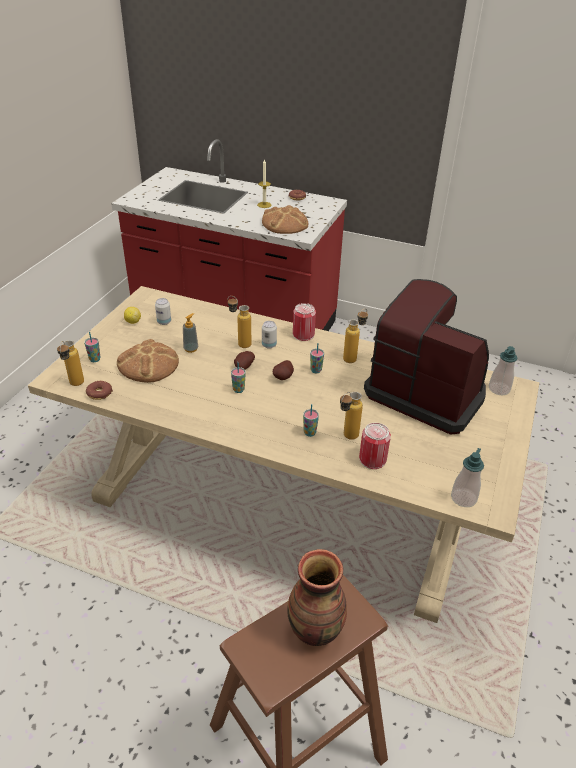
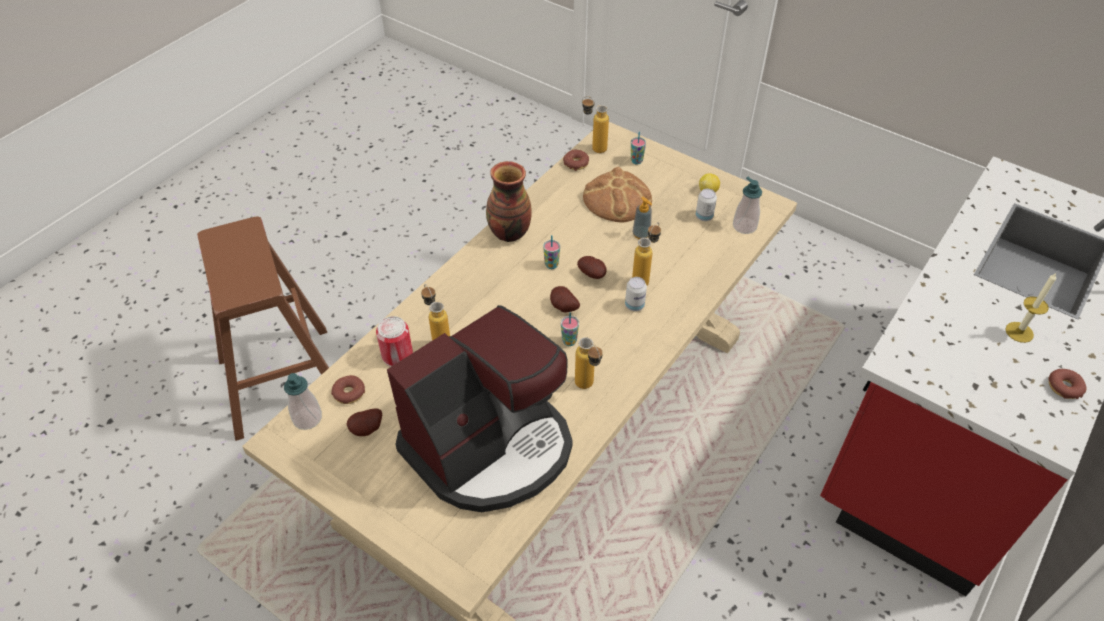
camera: 105 degrees right, 10 degrees up
(284, 224) = (939, 346): bread -> none
(303, 334) = (652, 345): can -> none
(309, 433) = (459, 311): cup -> none
(316, 630) = (236, 268): vase -> vase (509, 233)
(425, 479) = (349, 393): none -> donut
(451, 458) = (368, 430): none -> potato
(499, 389) = (469, 543): soap dispenser -> soap dispenser (744, 226)

